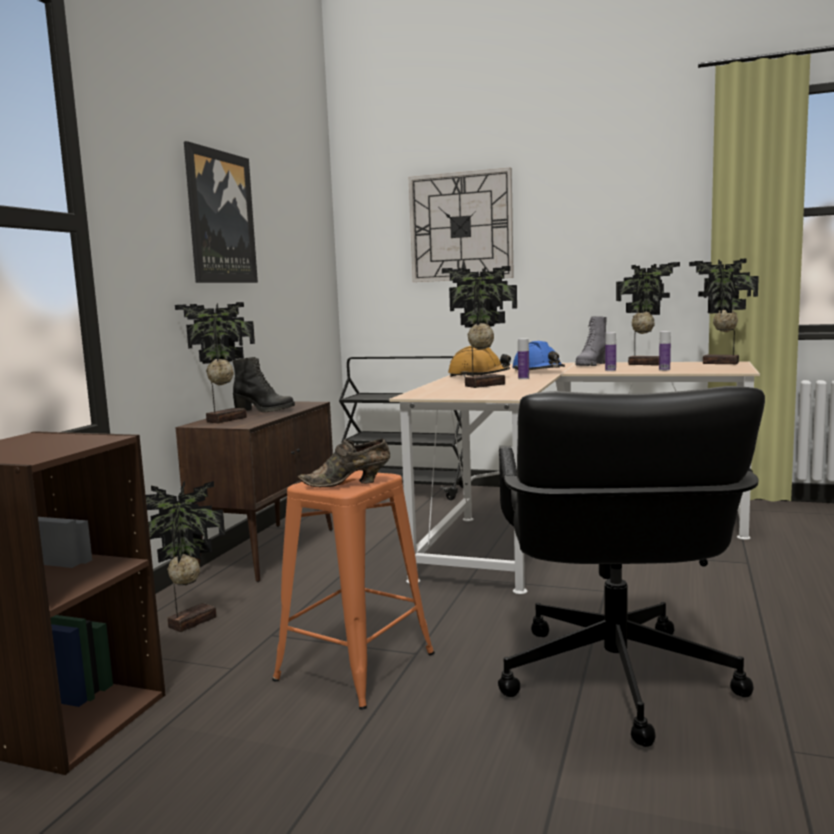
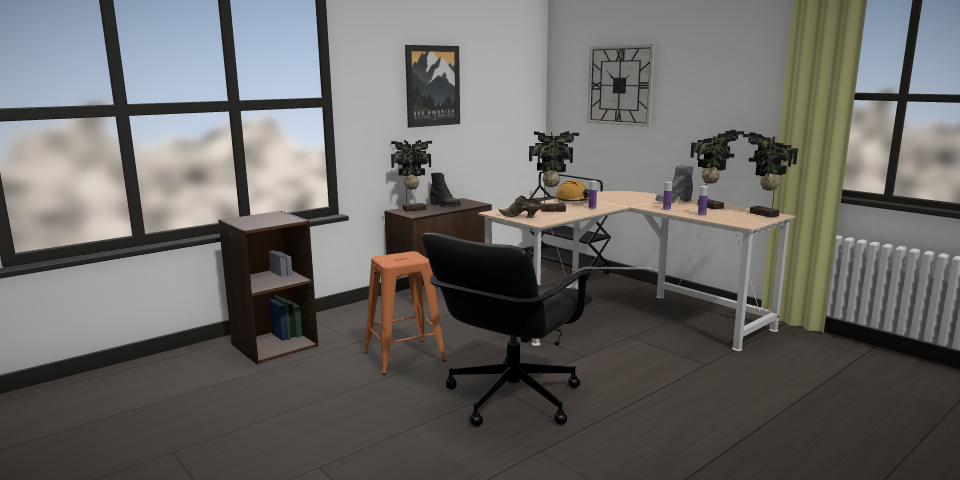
camera: 30 degrees right, 5 degrees up
(189, 622) = (362, 317): potted plant -> none
(349, 484) = (397, 260): brown shoe -> brown shoe (521, 217)
(538, 371) = (621, 202): blue hard hat -> none

